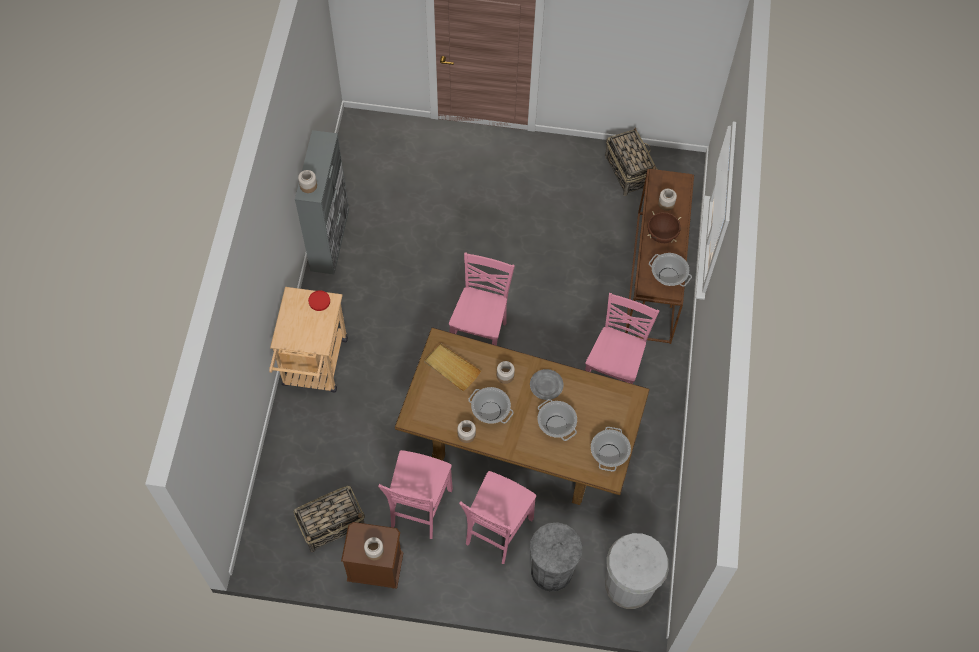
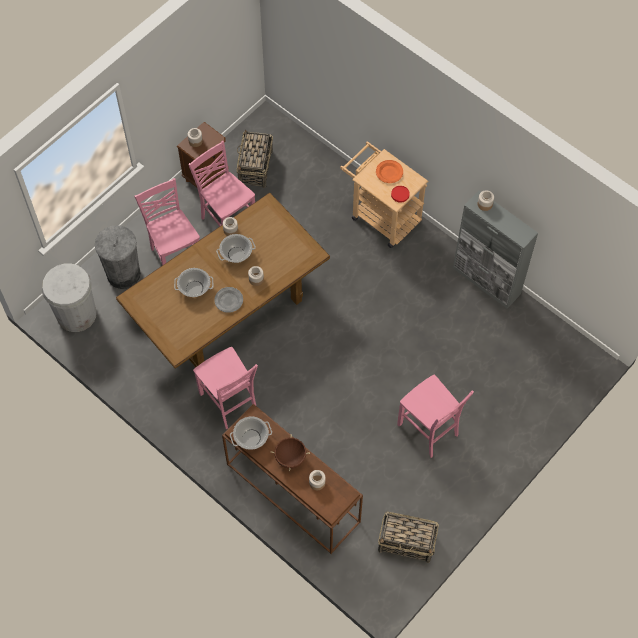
camera: 125 degrees right, 0 degrees up
(298, 325) = (389, 172): none -> orange plate
(451, 368) = (287, 250): beige tray -> none
(480, 339) = (328, 333): pink chair -> pink chair (429, 430)
(609, 453) = (148, 308): cooking pot -> none

